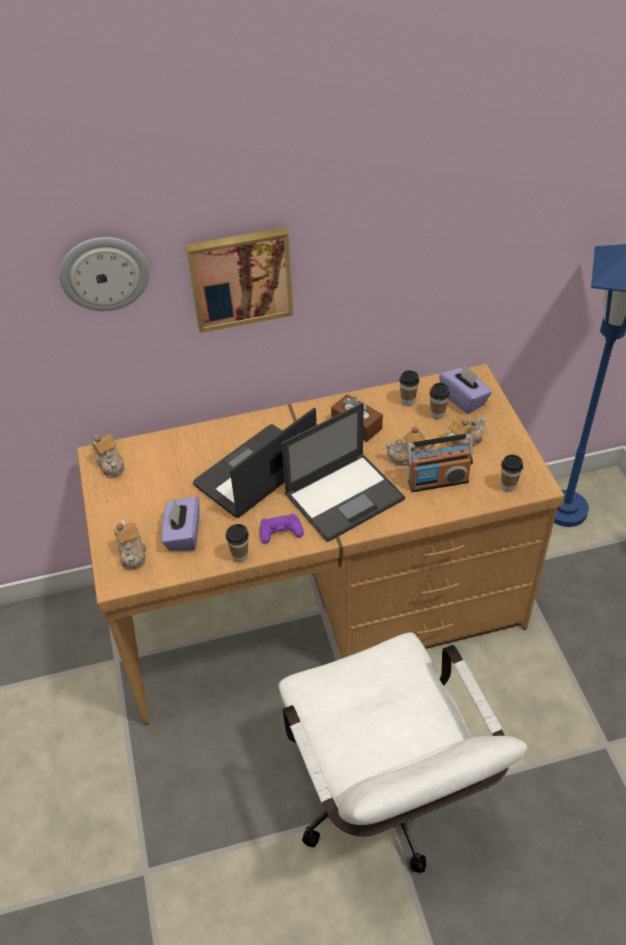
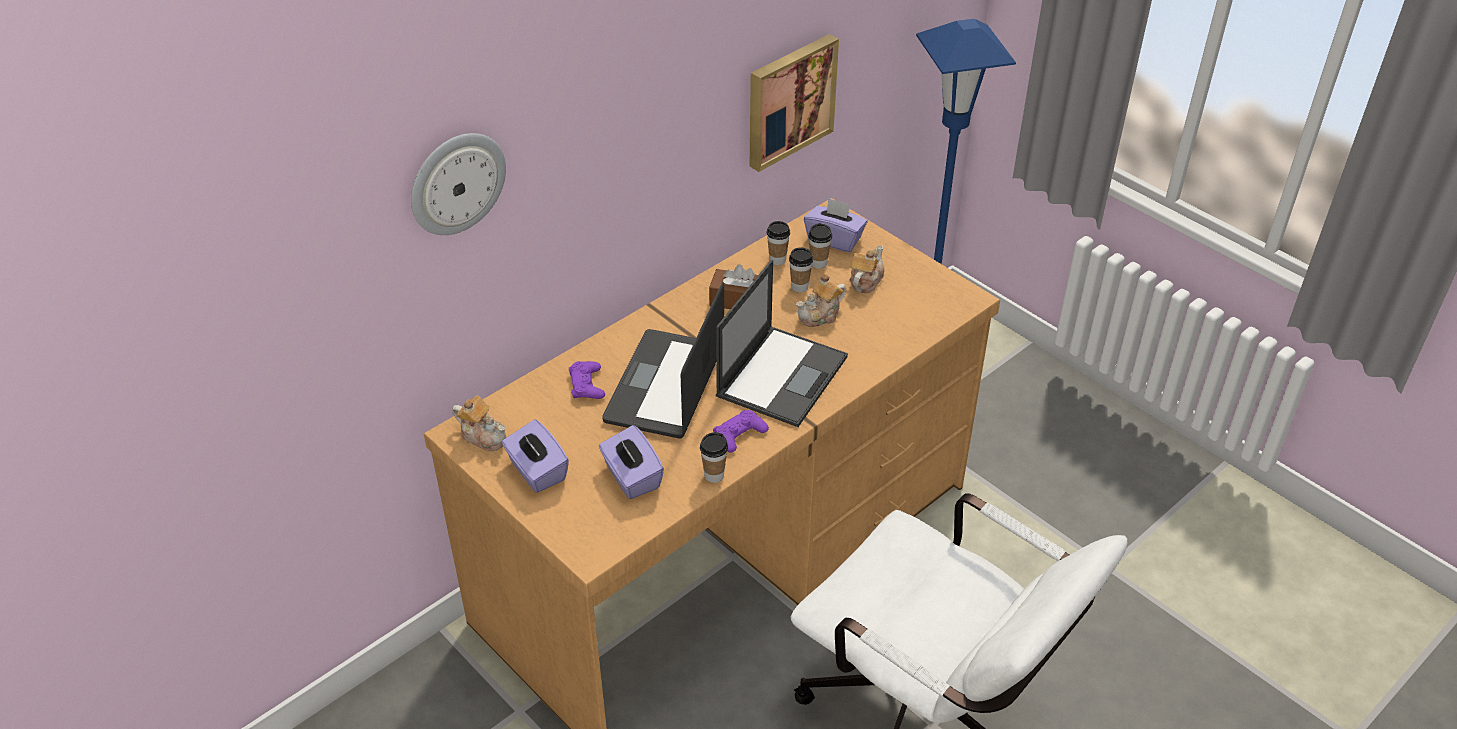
camera: 30 degrees left, 5 degrees down
(125, 504) = (537, 471): none -> purple tissue box
(132, 553) = (587, 518): teapot -> none
(203, 451) = (587, 385): none -> purple game controller
(240, 277) = (594, 153): picture -> picture (789, 100)
(438, 481) = (867, 328): radio -> none
(508, 486) = (941, 309): cup -> cup (799, 287)

